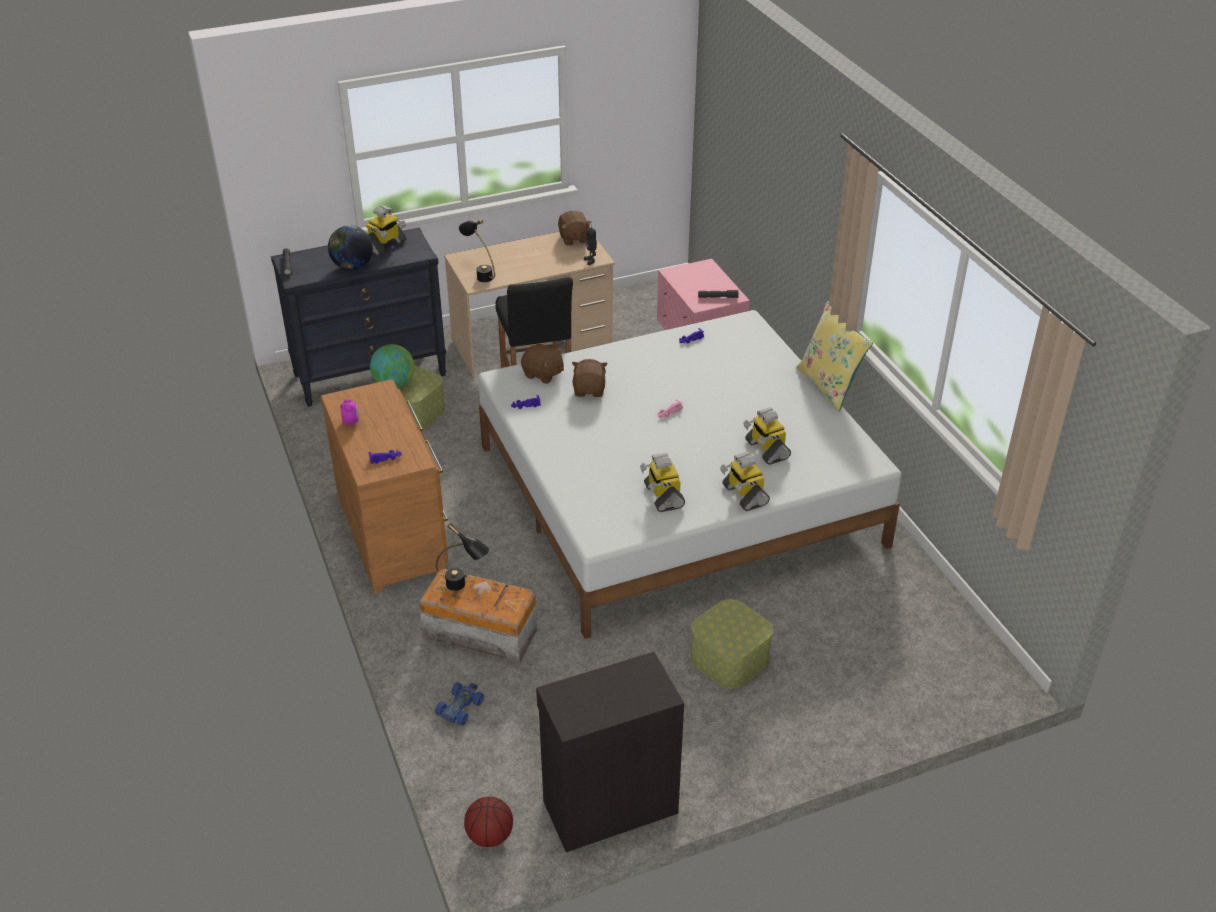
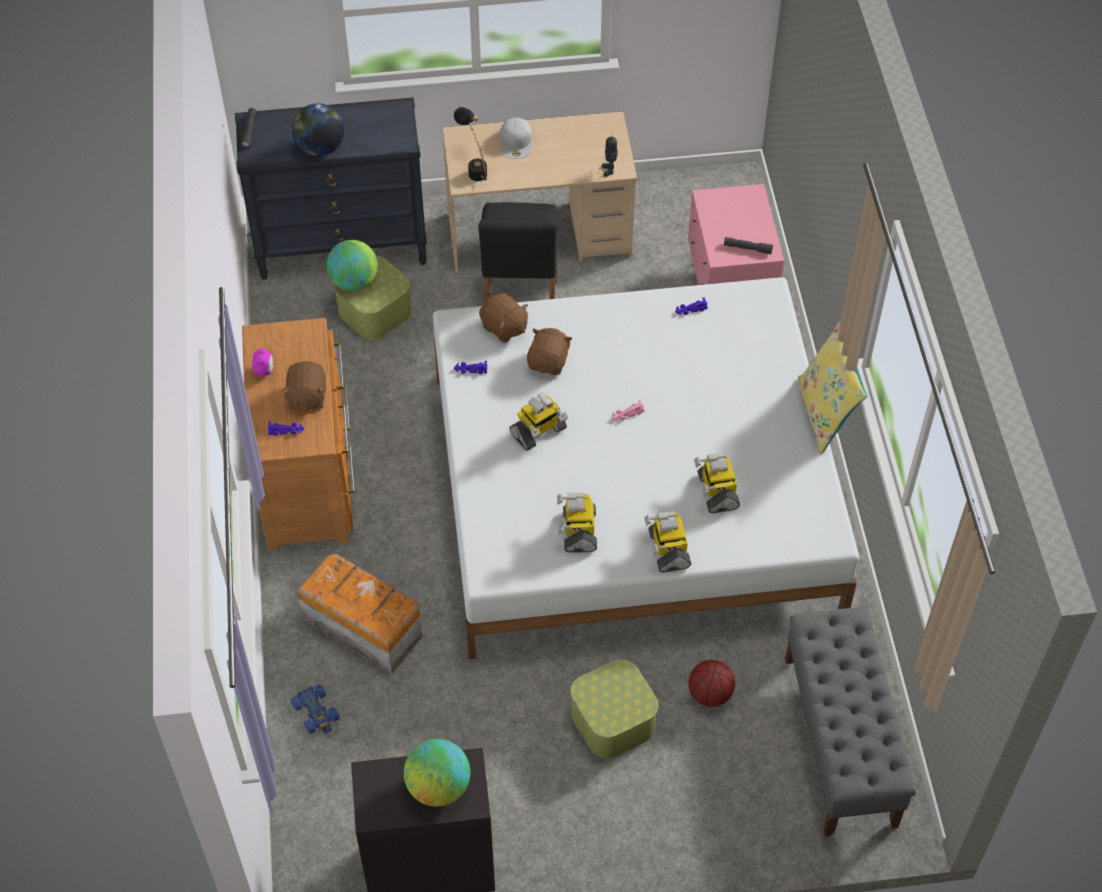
camera: 15 degrees right, 15 degrees up
(385, 246) = (366, 121): toy robot -> toy robot (538, 432)
(460, 707) = (316, 712): blue toy car -> blue toy car turned 105 degrees clockwise
(464, 586) = (348, 582): black table lamp -> none
(489, 835) = (302, 868): basketball -> basketball (709, 693)
(508, 255) = (516, 142): none -> white cap
(573, 239) = (601, 130): brown plush toy -> brown plush toy (307, 397)
(626, 689) = (438, 787): none -> globe
(927, 635) = (840, 741): none -> grey bench

